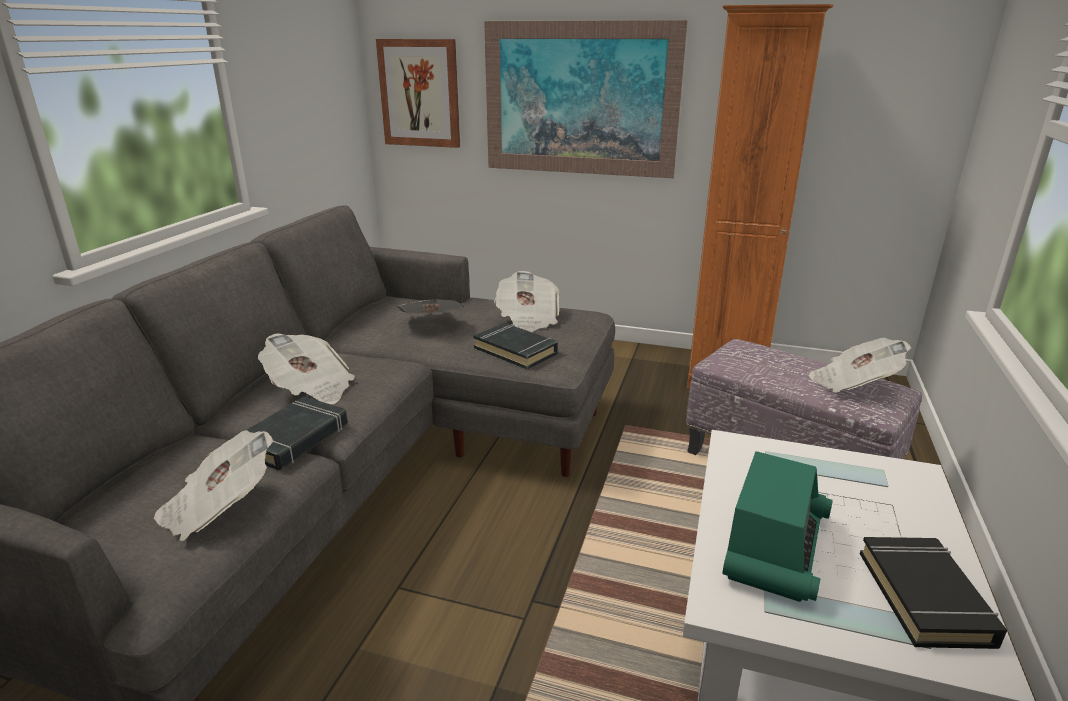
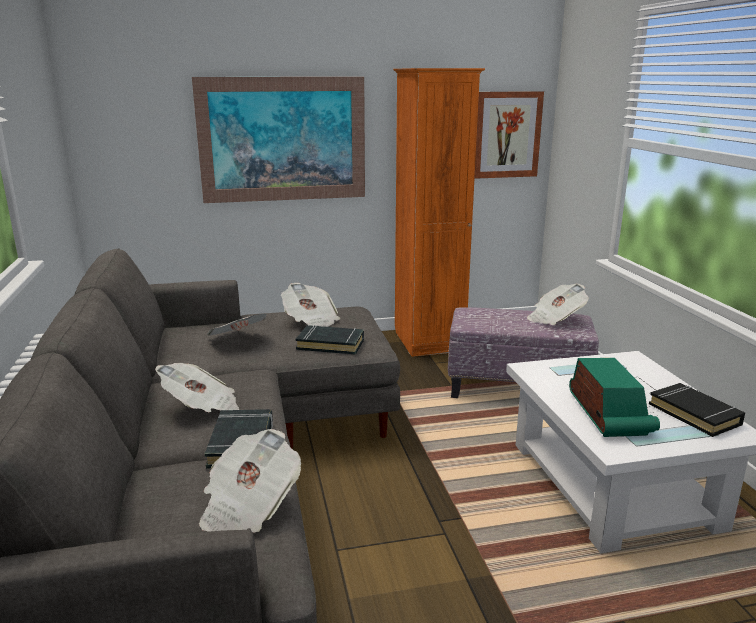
camera: 30 degrees left, 5 degrees down
(420, 93) = (127, 141): picture -> picture (506, 135)

